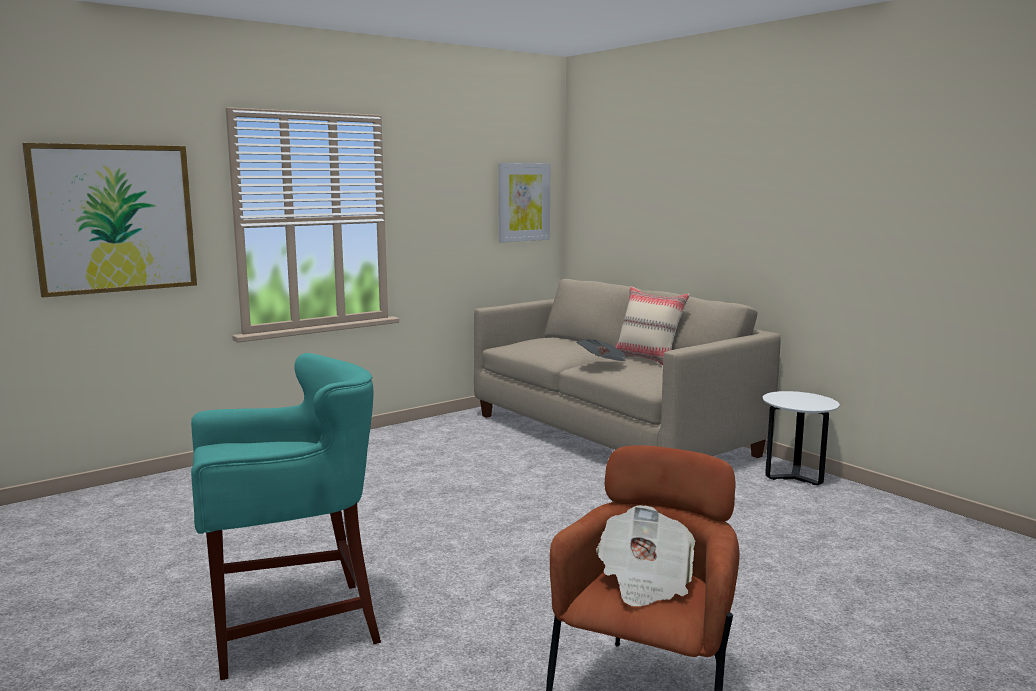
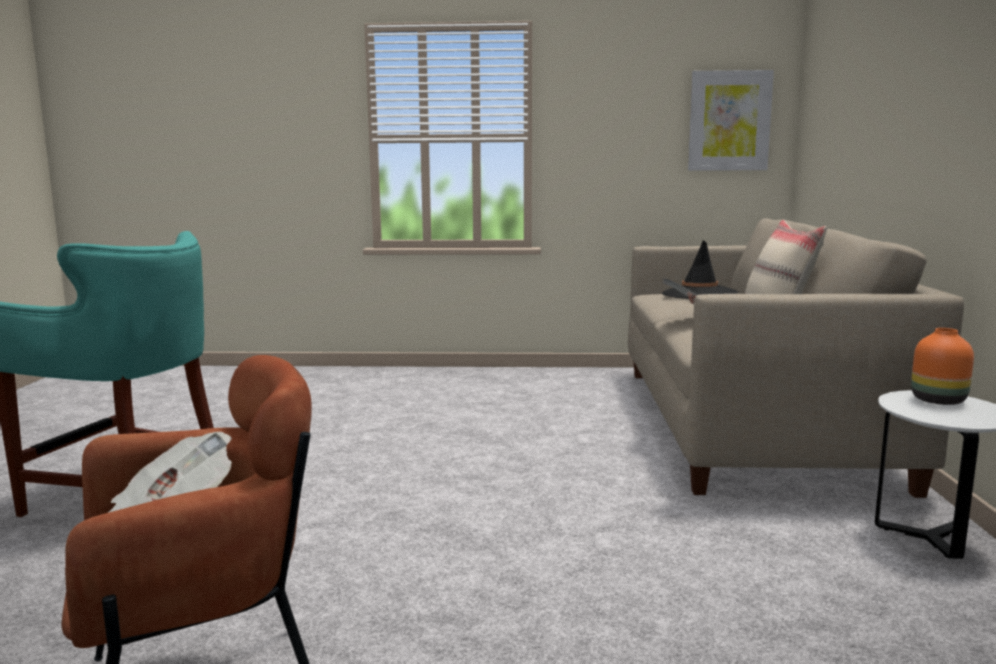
camera: 40 degrees right, 0 degrees up
(114, 218) = (264, 131): picture -> none
(556, 344) = (699, 294): none -> black hat
(790, 397) = (937, 401): none -> orange vase

